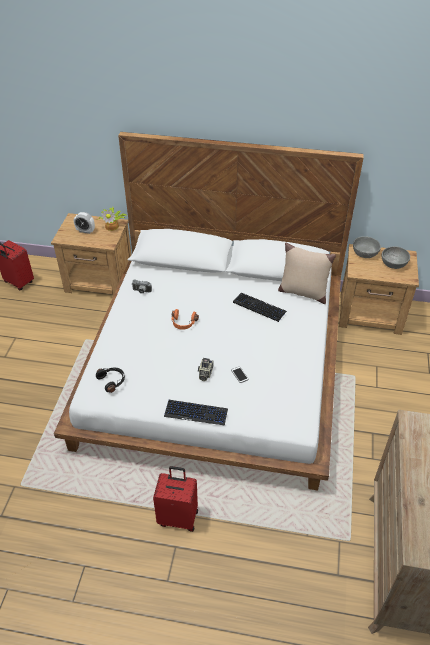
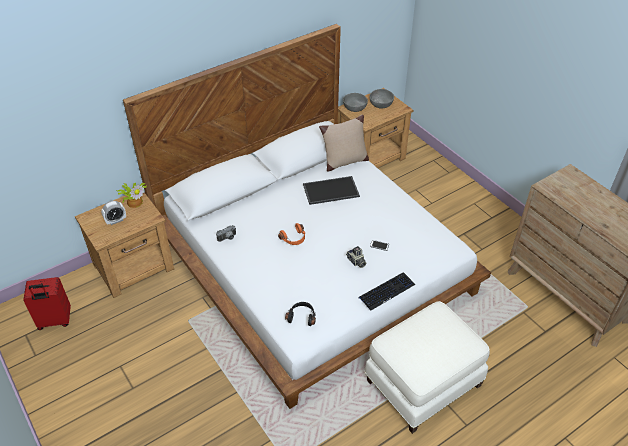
camera: 45 degrees left, 0 degrees up
(178, 517) = (422, 382): red suitcase -> white ottoman
(259, 307) = (330, 191): keyboard -> tray

